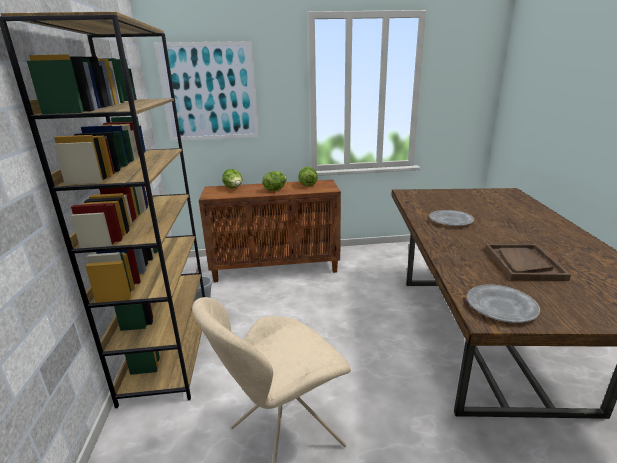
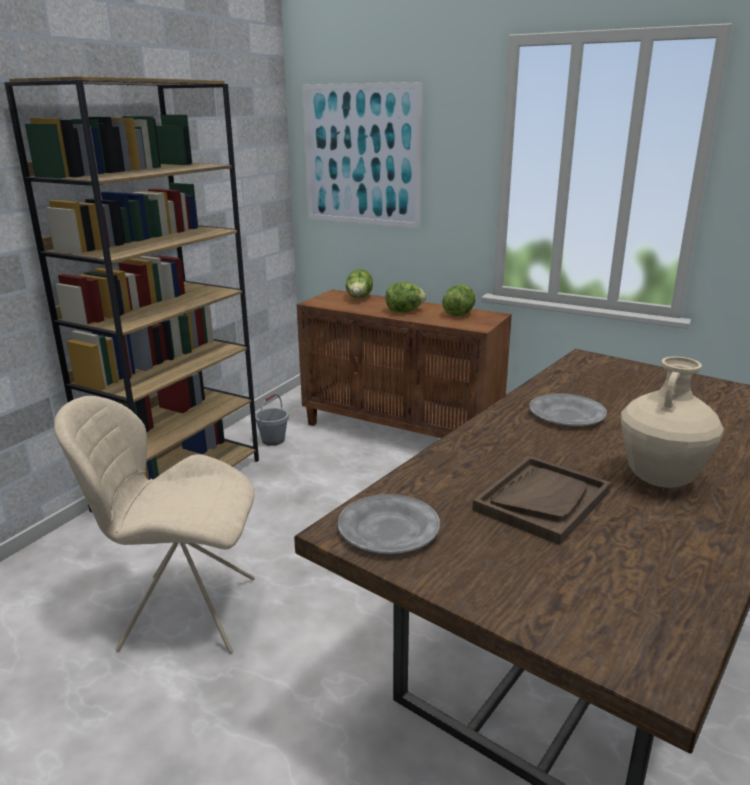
camera: 35 degrees right, 0 degrees up
(537, 237) = (660, 479): none -> beige vase

